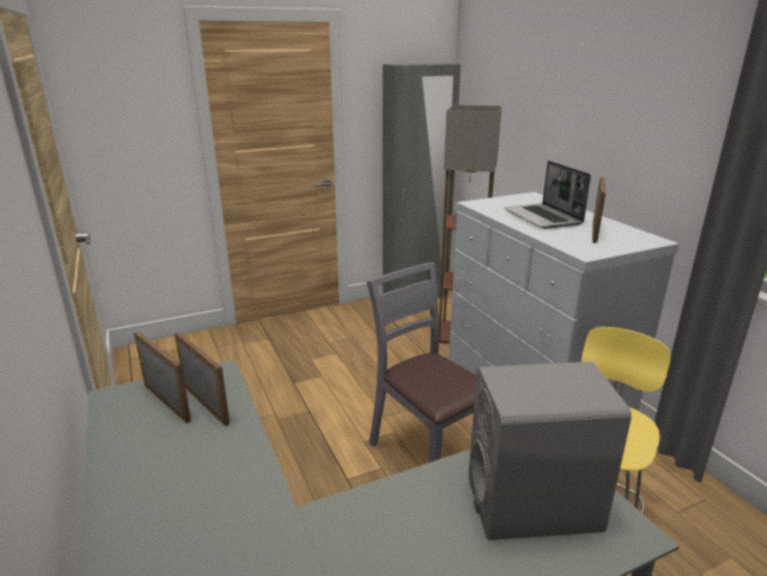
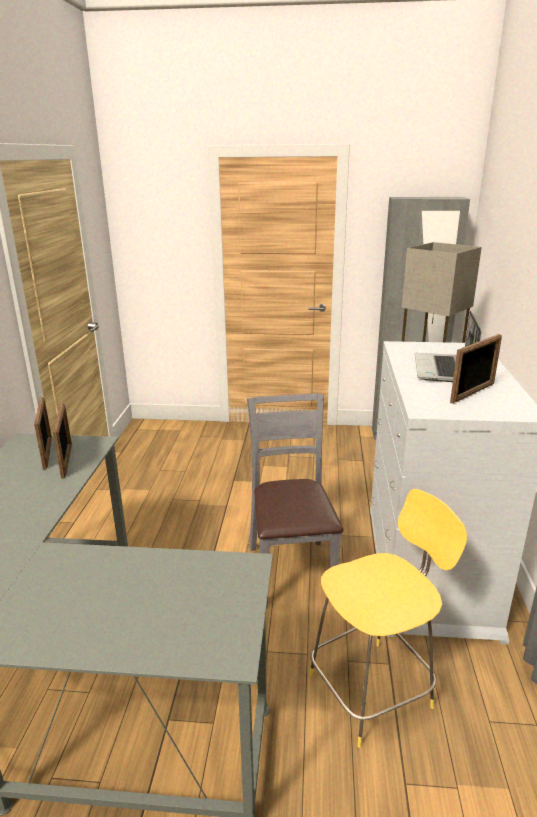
camera: 30 degrees right, 0 degrees up
(533, 504) = (185, 604): grey speaker -> none

